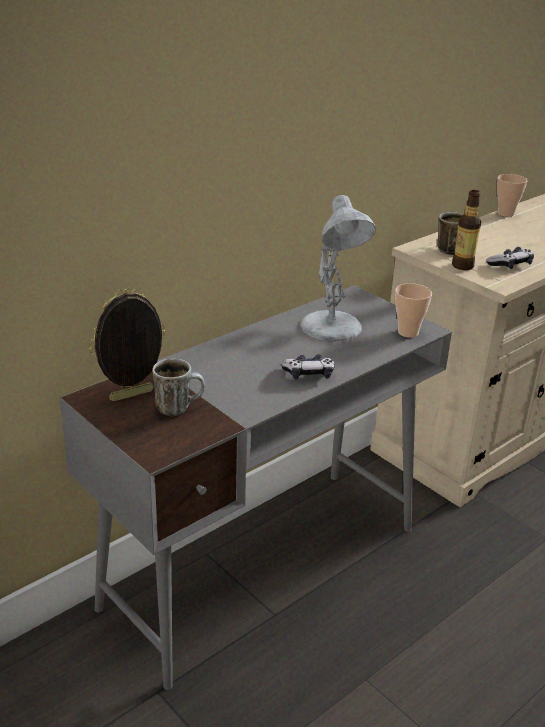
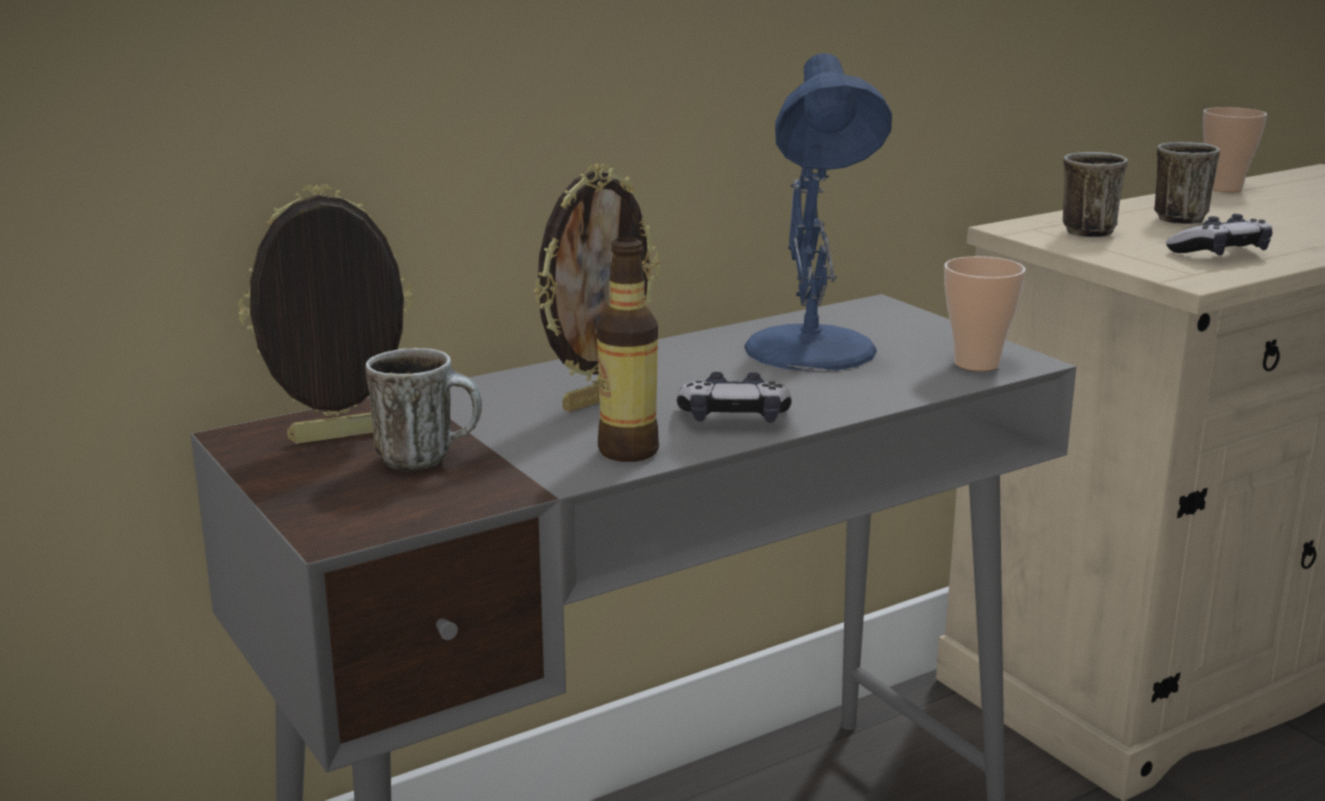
camera: 10 degrees right, 10 degrees down
(243, 365) = (597, 400): none -> picture frame
(332, 327) = (812, 351): white table lamp -> blue table lamp
(462, 266) = (1113, 253): bottle -> bottle (628, 451)
(488, 238) = (1178, 217): none -> mug

